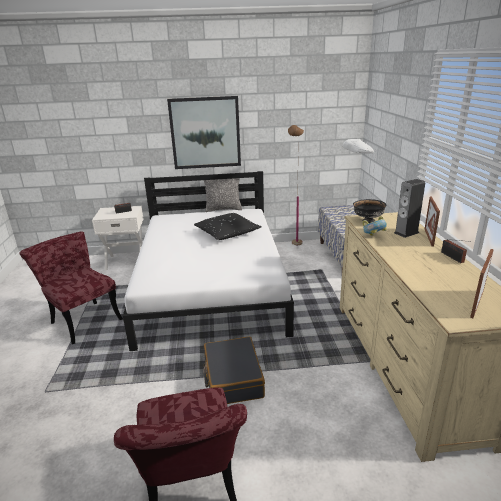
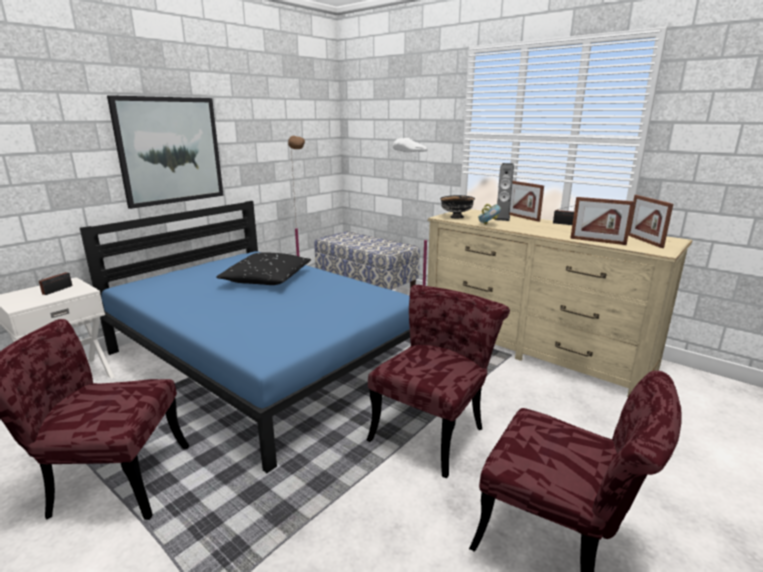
camera: 45 degrees left, 5 degrees down
(211, 287) = (263, 360): white bed -> blue bed
(223, 209) = (210, 260): pillow -> none
(232, 378) = (433, 428): black suitcase -> red chair
(423, 286) = (597, 241): none -> picture frame

